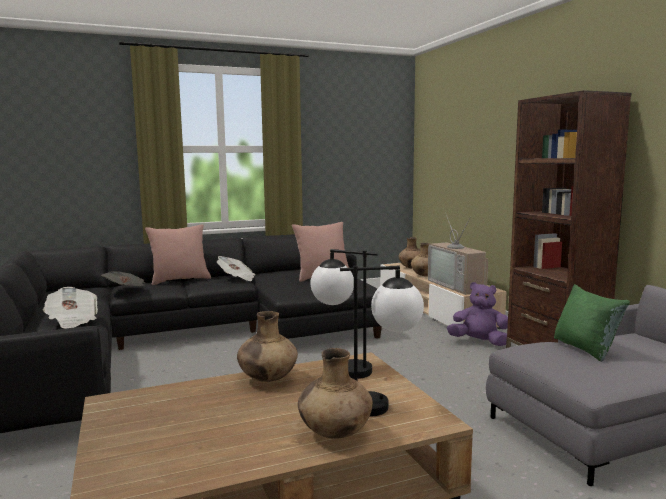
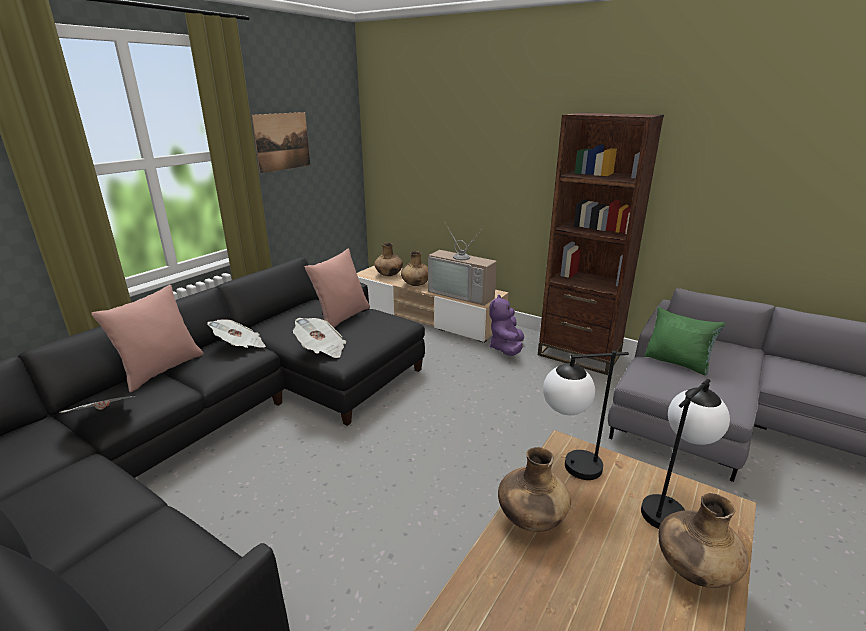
camera: 35 degrees left, 15 degrees up
(72, 321) = (109, 519): newspaper -> newspaper (321, 349)
(330, 144) = (282, 141): none -> picture
(479, 342) = (506, 348): purple plush toy -> purple plush toy turned 60 degrees counterclockwise

